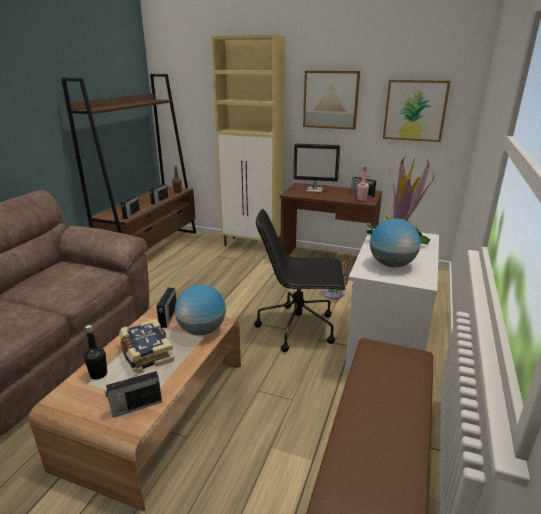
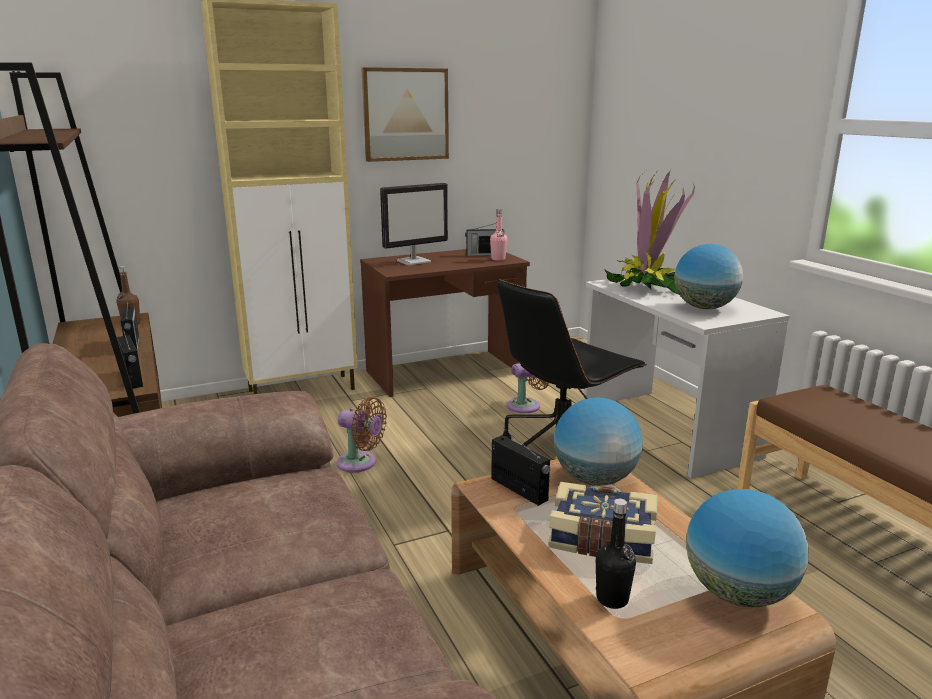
camera: 45 degrees left, 5 degrees down
(136, 406) = (738, 593): radio -> globe
(216, 287) = (360, 463): none -> brown fan
(415, 110) = (521, 125): picture -> none

